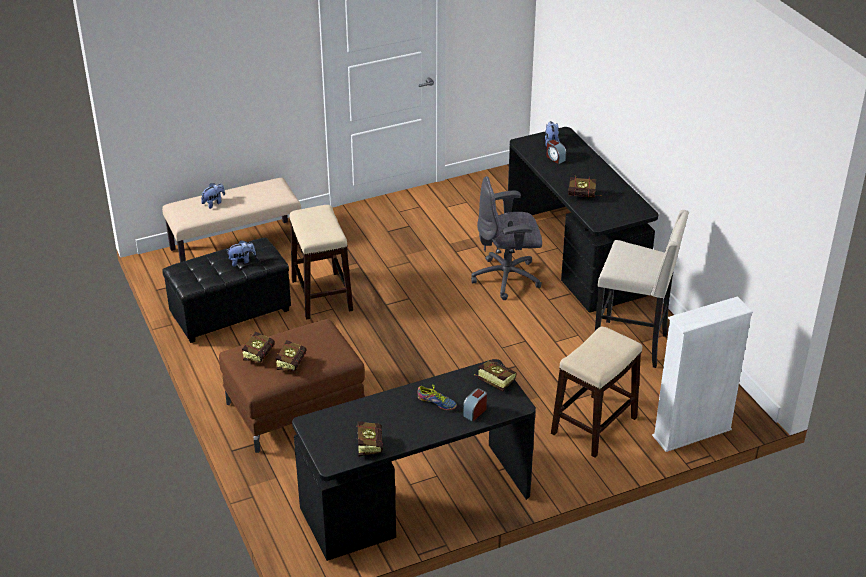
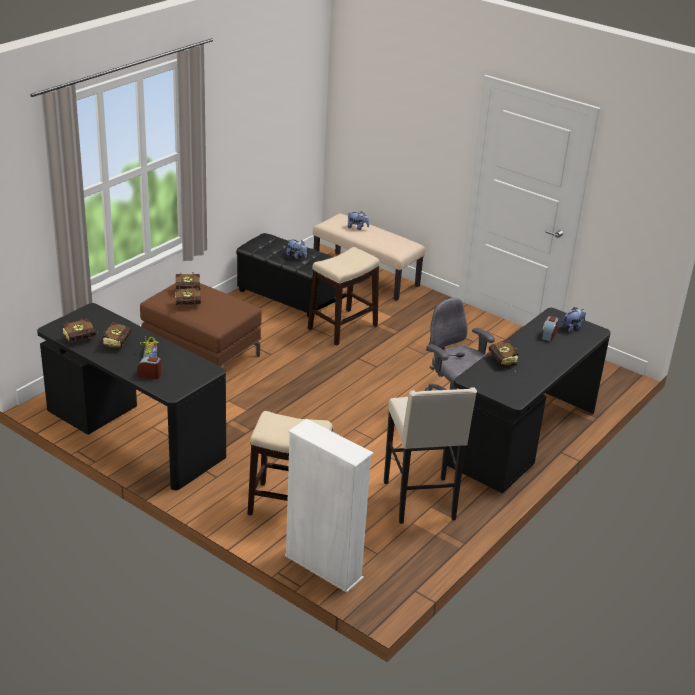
camera: 60 degrees right, 5 degrees down
(493, 380) = (196, 374): book -> book (118, 342)

